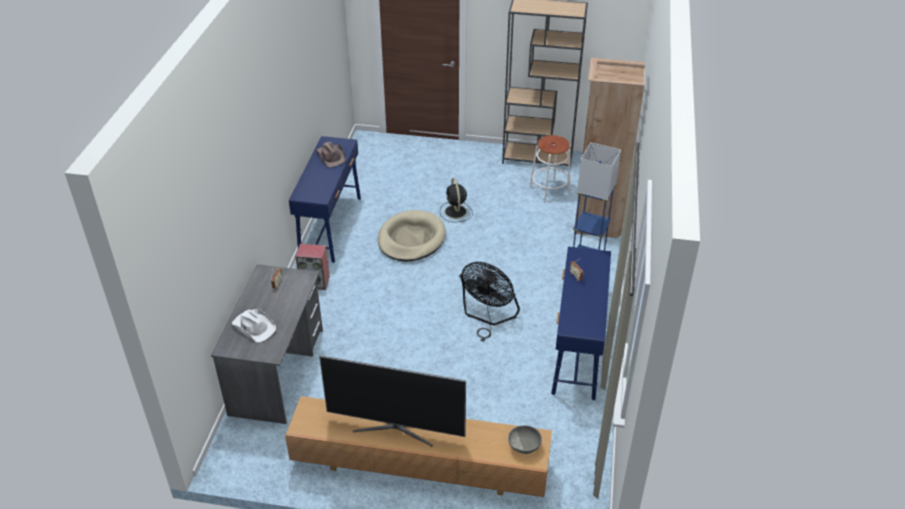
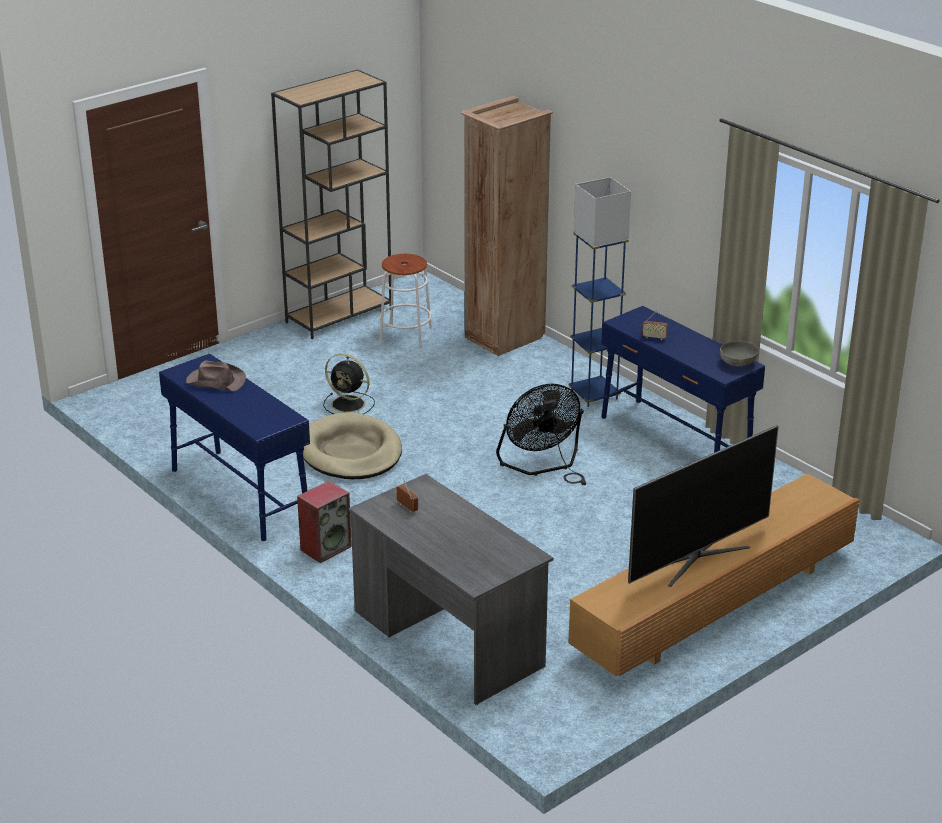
camera: 50 degrees left, 10 degrees down
(254, 326) = (463, 550): white hat -> none
(524, 446) = (810, 496): grey bowl -> grey bowl (738, 362)

